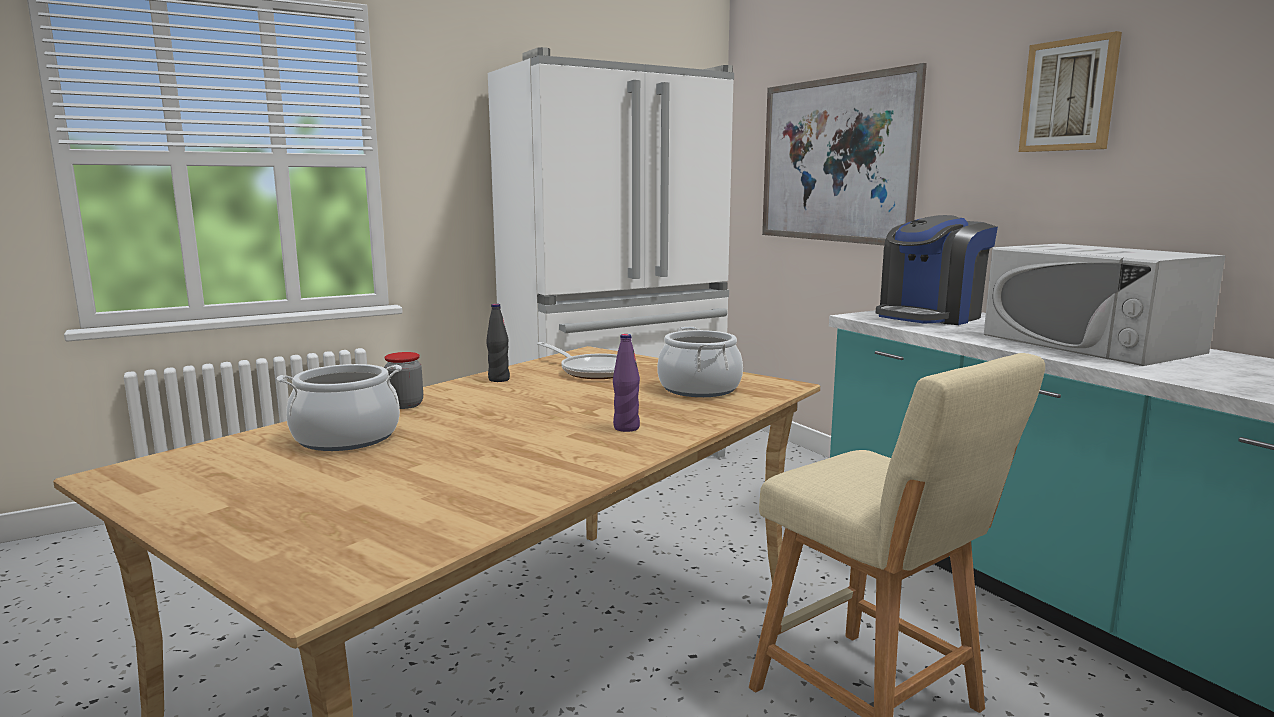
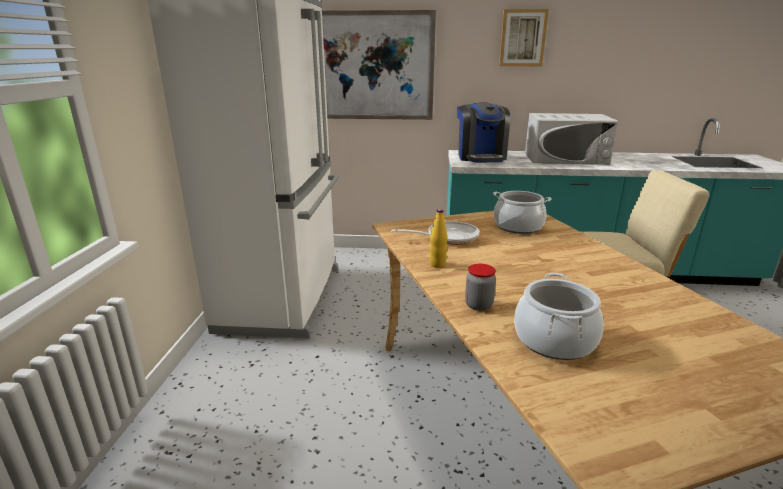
camera: 55 degrees left, 10 degrees up
(499, 379) = (437, 264): black bottle -> yellow bottle
(626, 428) = (585, 259): purple bottle -> none

